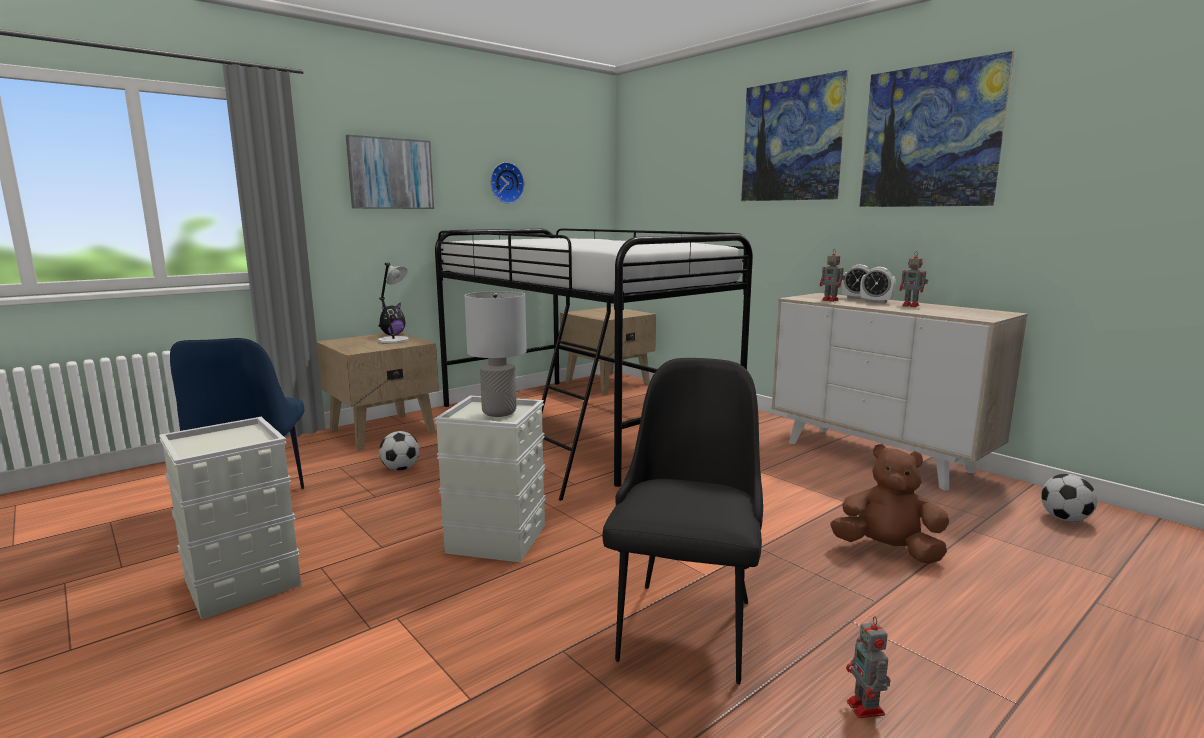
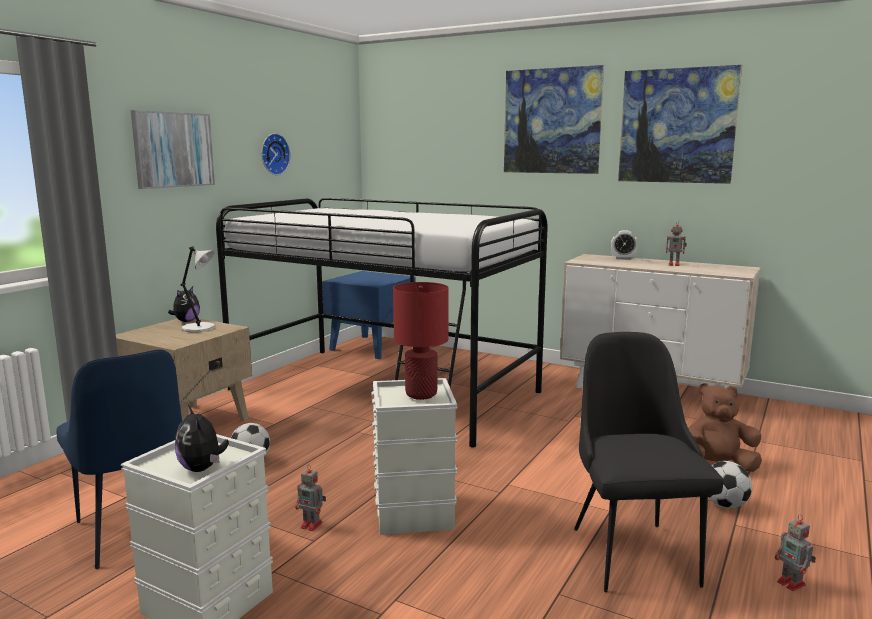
camera: 20 degrees left, 0 degrees up
(217, 448) = (202, 468): none -> plush toy
(500, 414) = (421, 396): grey table lamp -> red table lamp
(608, 383) = (371, 347): beige nightstand -> blue nightstand
(831, 300) = (608, 262): toy robot -> toy robot (312, 525)
(876, 302) = (643, 262): alarm clock -> none
(1065, 519) = (806, 422): football -> football (725, 505)

